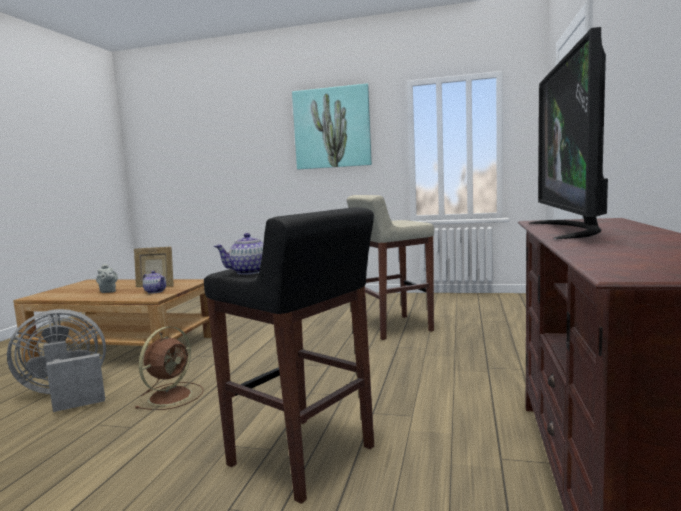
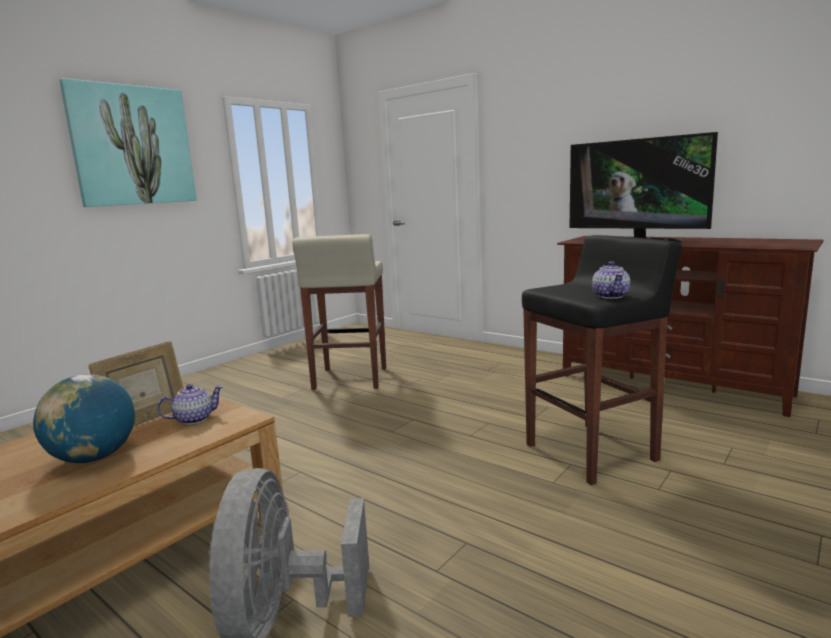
camera: 65 degrees left, 5 degrees up
(108, 291) = (94, 458): grey teapot -> globe
(172, 395) = (395, 512): brown fan -> none

